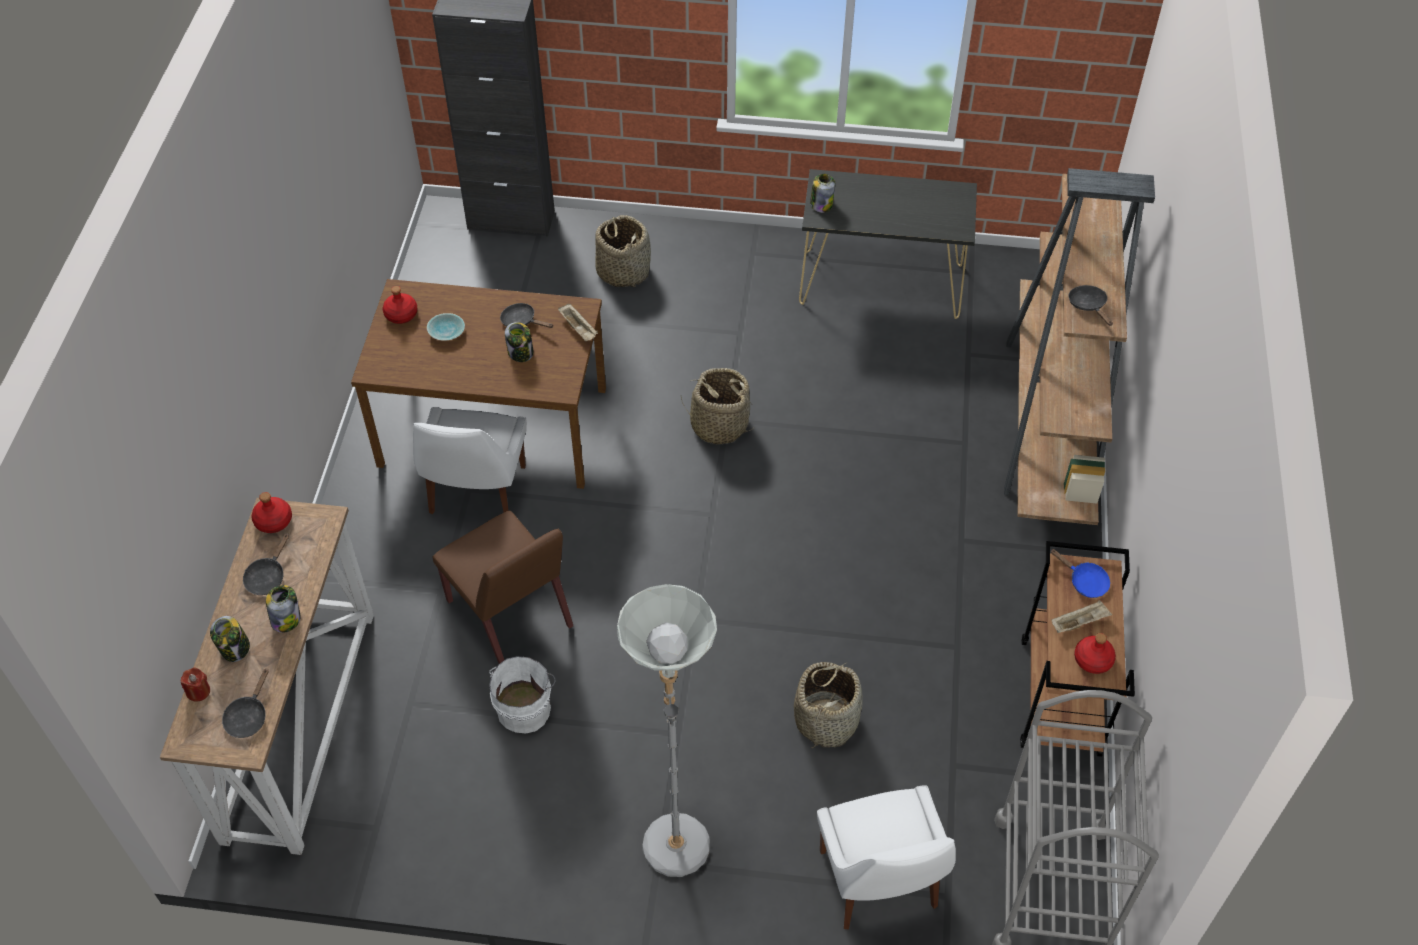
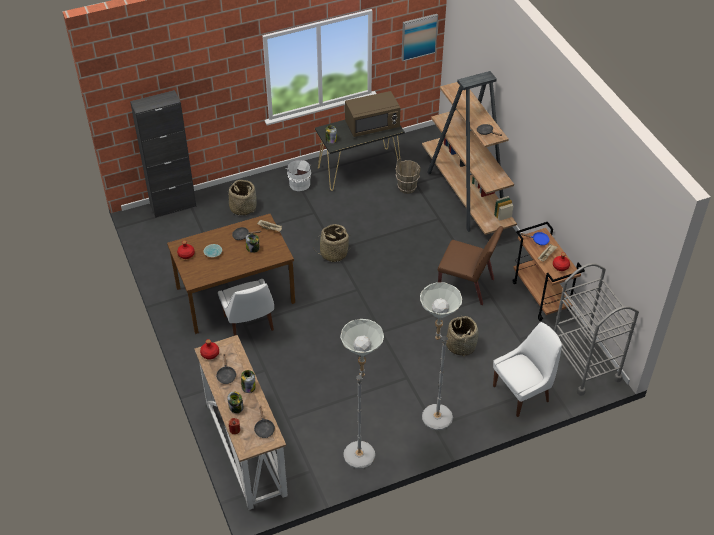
camera: 30 degrees left, 5 degrees down
(492, 834) = (360, 449): none -> grey floor lamp
(510, 615) = (303, 365): brown chair -> brown chair (466, 285)
(525, 707) = (337, 397): white bucket -> white bucket (299, 183)
(879, 883) = (522, 393): white chair -> white chair turned 75 degrees counterclockwise
(920, 206) = (372, 125): none -> brown microwave
(945, 356) = (407, 188): none -> brown bucket
(1082, 56) = (419, 36): none -> picture

